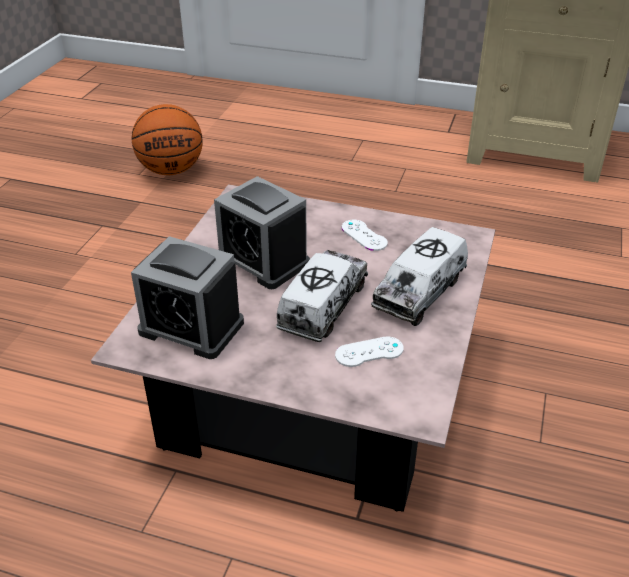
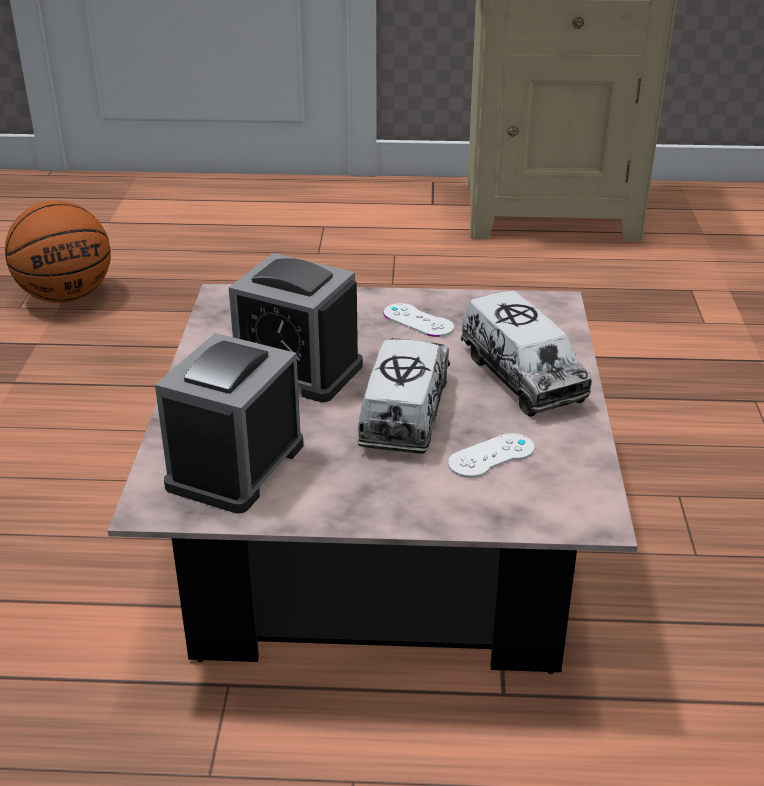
camera: 15 degrees left, 5 degrees down
(191, 327) = (236, 465): alarm clock -> alarm clock turned 105 degrees clockwise
(419, 292) = (522, 376): toy truck -> toy truck turned 45 degrees counterclockwise

